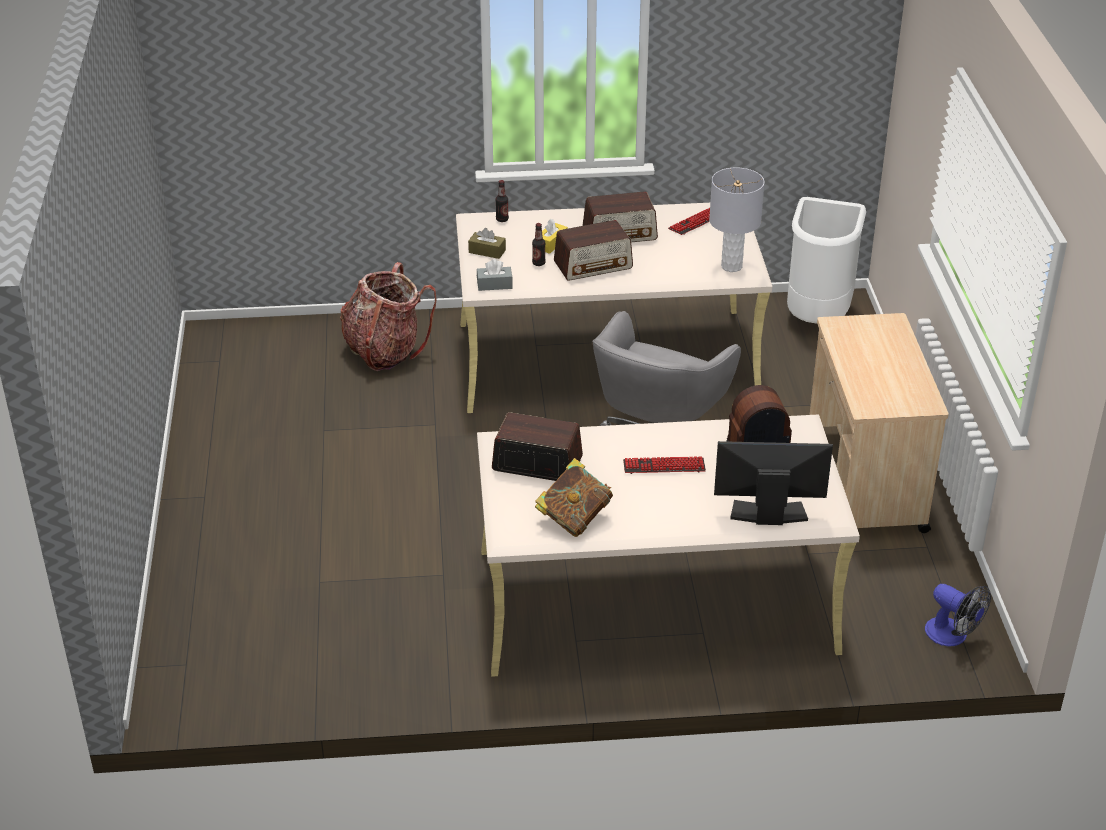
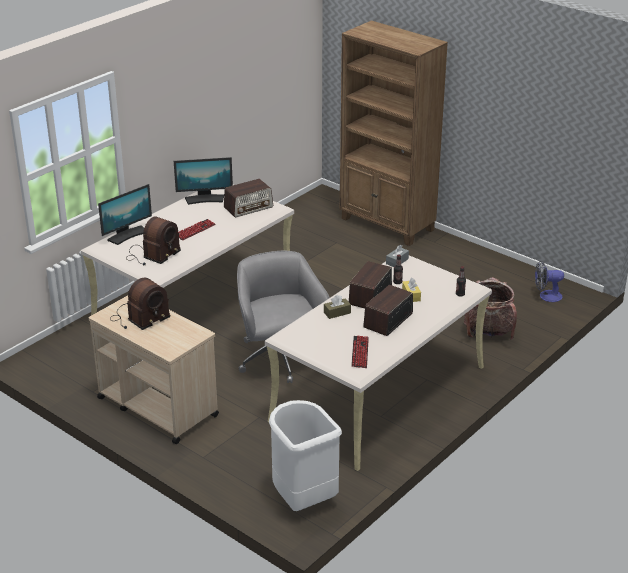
camera: 135 degrees right, 5 degrees down
(202, 566) = (387, 225): none -> brown bookcase
(487, 251) = (432, 274): brown tissue box -> brown tissue box (337, 313)
(574, 518) = (205, 199): book -> monitor
(731, 266) = (299, 334): grey table lamp -> none
(886, 379) = (139, 318): none -> radio
(952, 636) = (45, 359): fan -> fan (546, 296)

